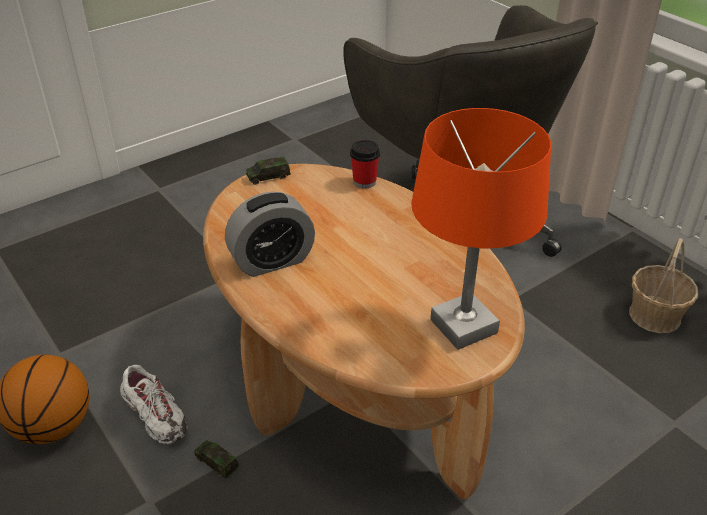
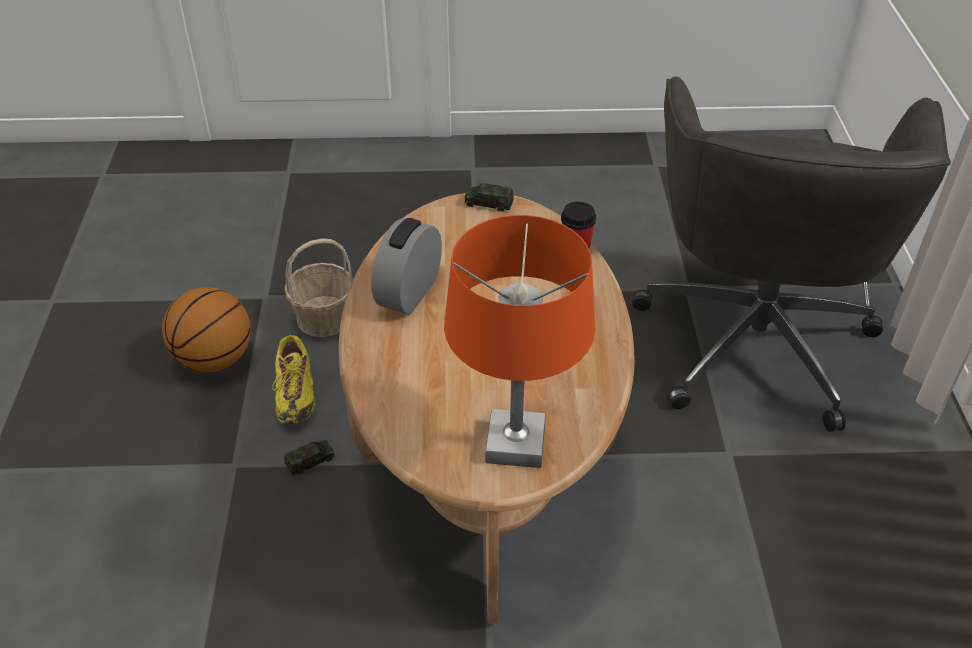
camera: 35 degrees right, 5 degrees up
(155, 416) = (295, 393): white shoe -> yellow shoe
(217, 462) = (310, 461): toy car -> toy car turned 75 degrees clockwise
(272, 261) = (409, 292): alarm clock -> alarm clock turned 105 degrees clockwise
(654, 315) = (891, 562): basket -> basket (323, 317)

